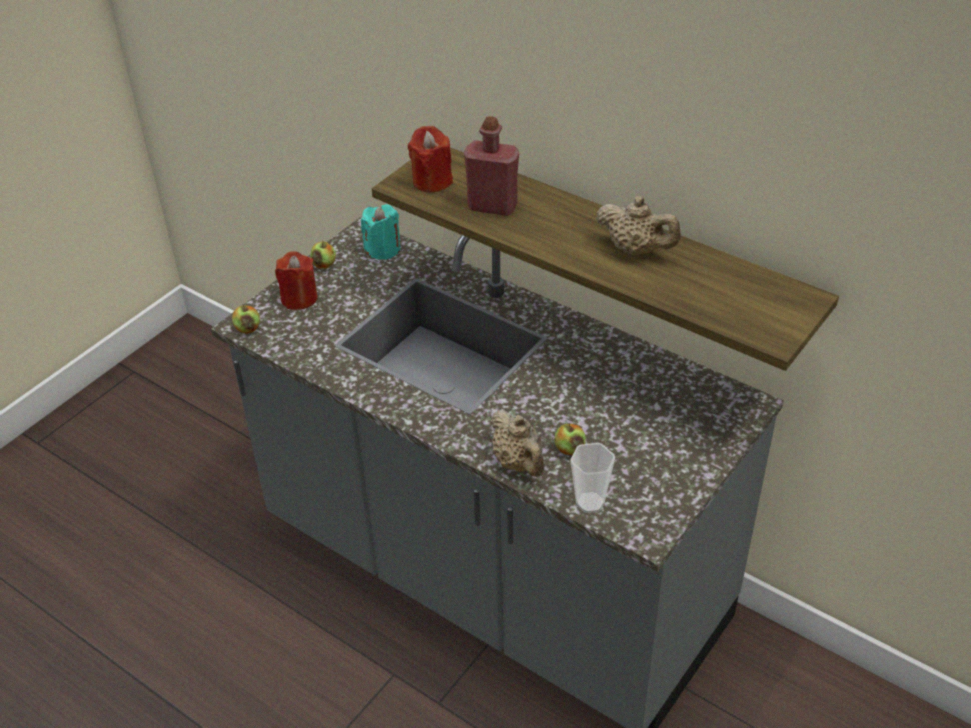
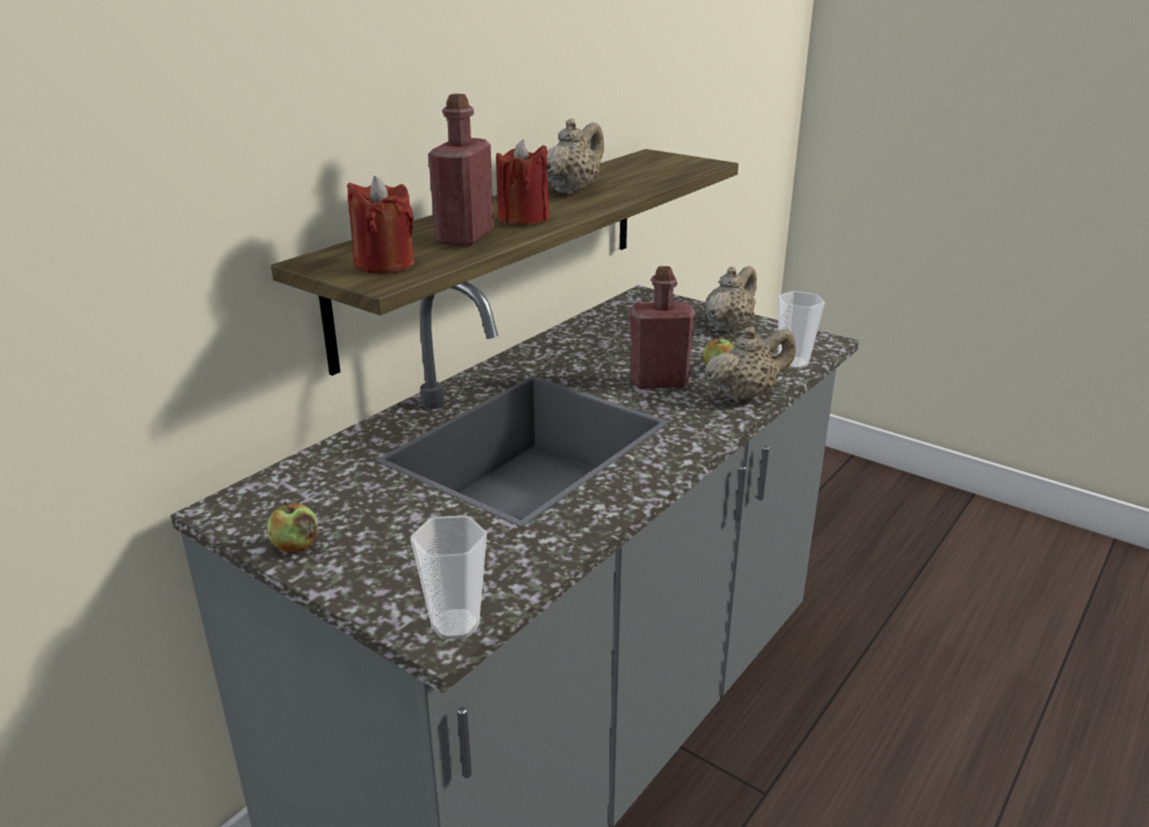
camera: 90 degrees left, 15 degrees down
(248, 328) = (455, 625): apple -> cup
(299, 298) = (384, 568): red candle -> red candle (523, 218)
(383, 249) = (285, 489): turquoise candle -> none
(541, 410) = (659, 381): none -> red bottle
(674, 463) = (728, 327): none -> beige teapot

